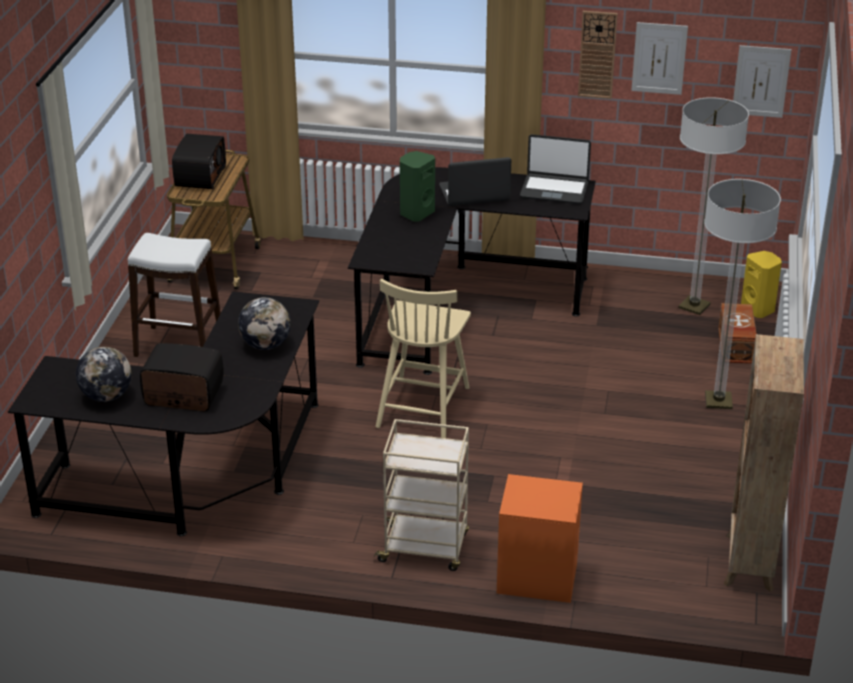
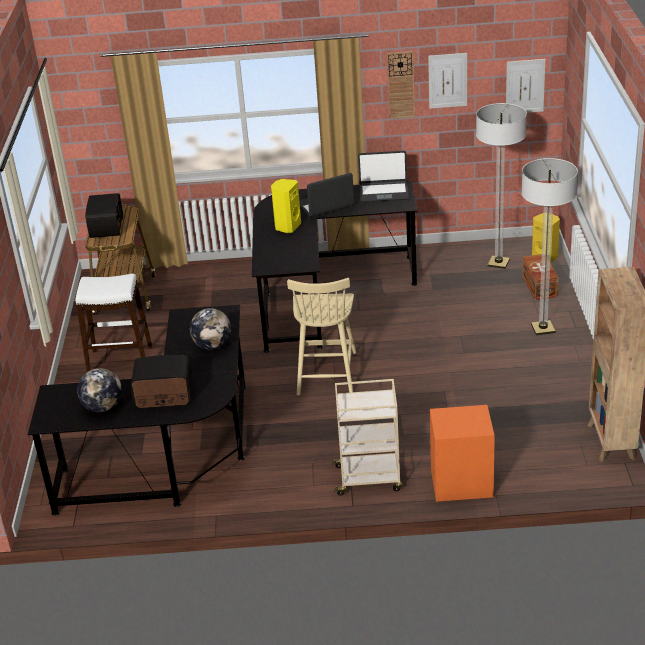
camera: 10 degrees left, 0 degrees up
(416, 213) = (287, 227): green speaker -> yellow speaker

